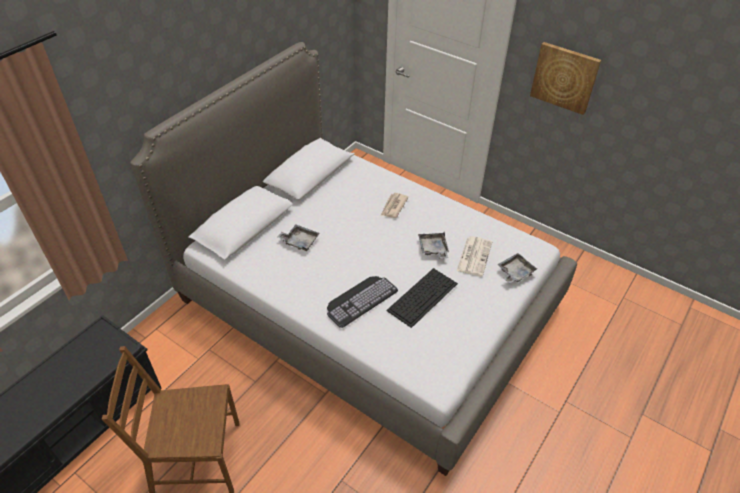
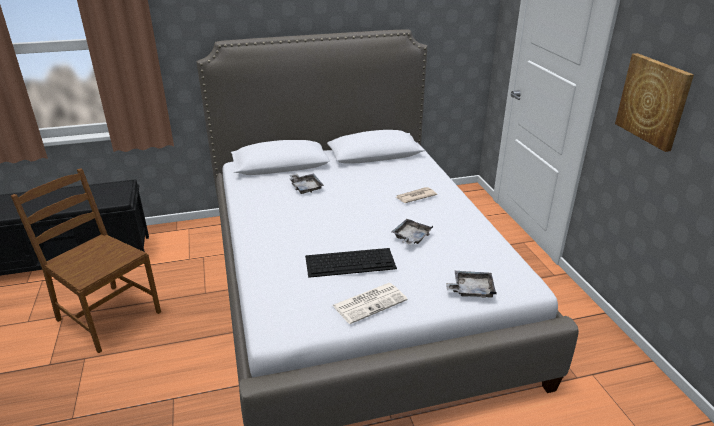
camera: 40 degrees right, 15 degrees down
(360, 299) = (296, 239): keyboard -> none
(474, 256) = (445, 259): newspaper -> newspaper (370, 302)

